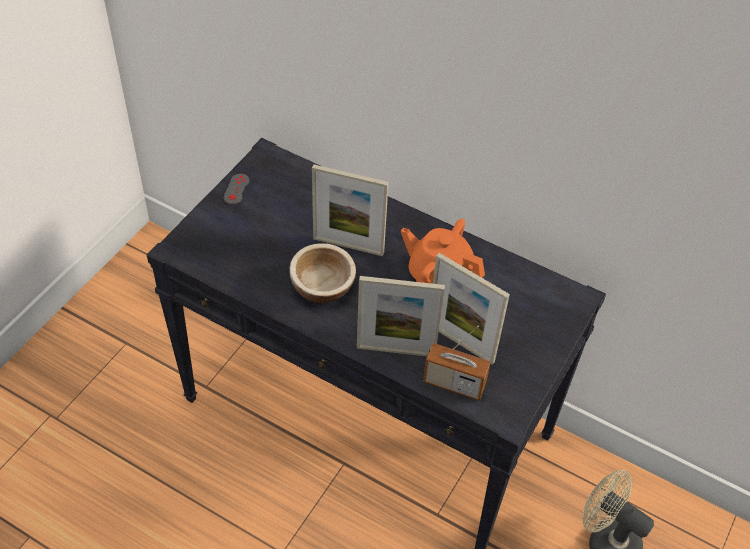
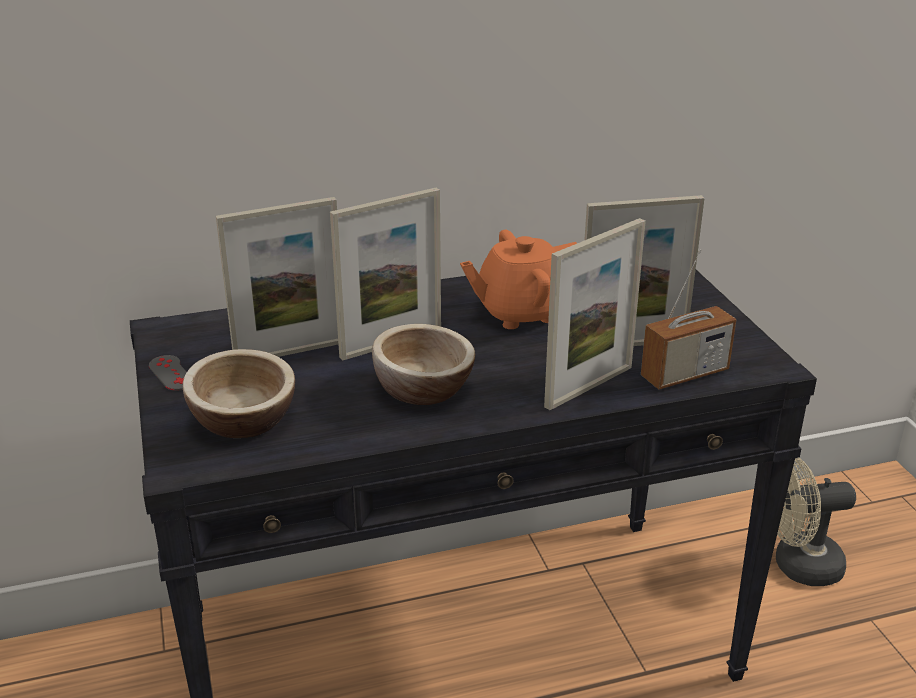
camera: 45 degrees left, 20 degrees down
(228, 242) = (243, 420): none -> bowl
(298, 215) = (290, 352): none -> picture frame

